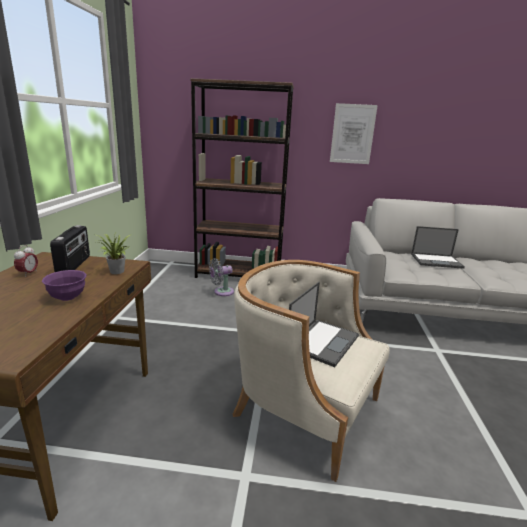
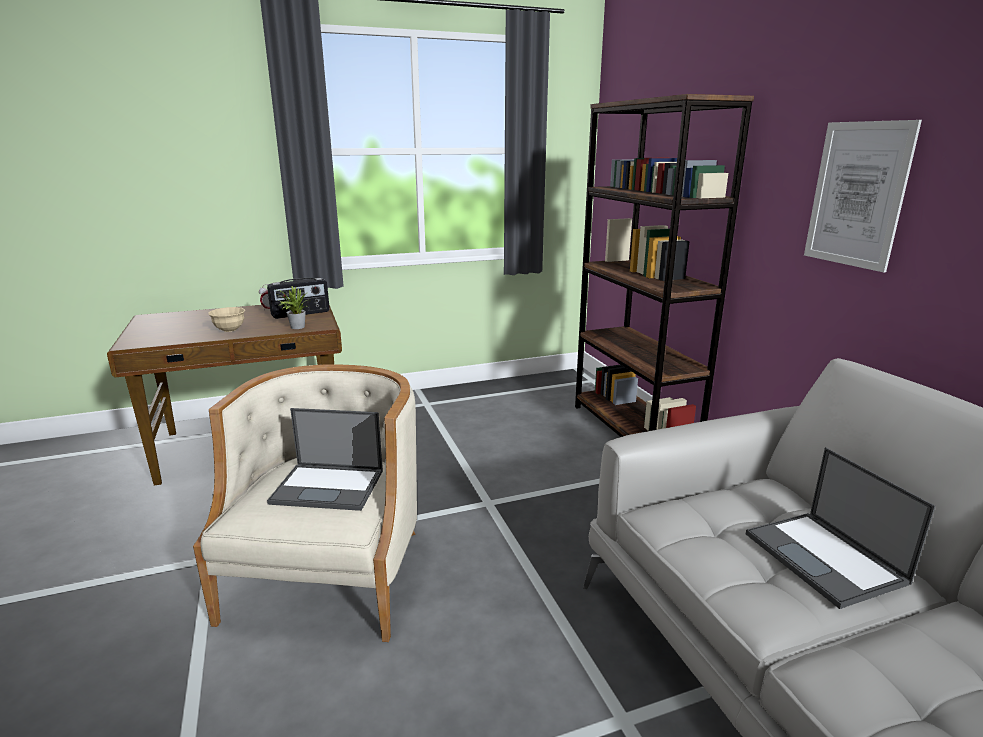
camera: 65 degrees right, 0 degrees up
(67, 297) = (229, 330): purple bowl -> beige bowl
(221, 292) = (559, 436): grey fan -> none

